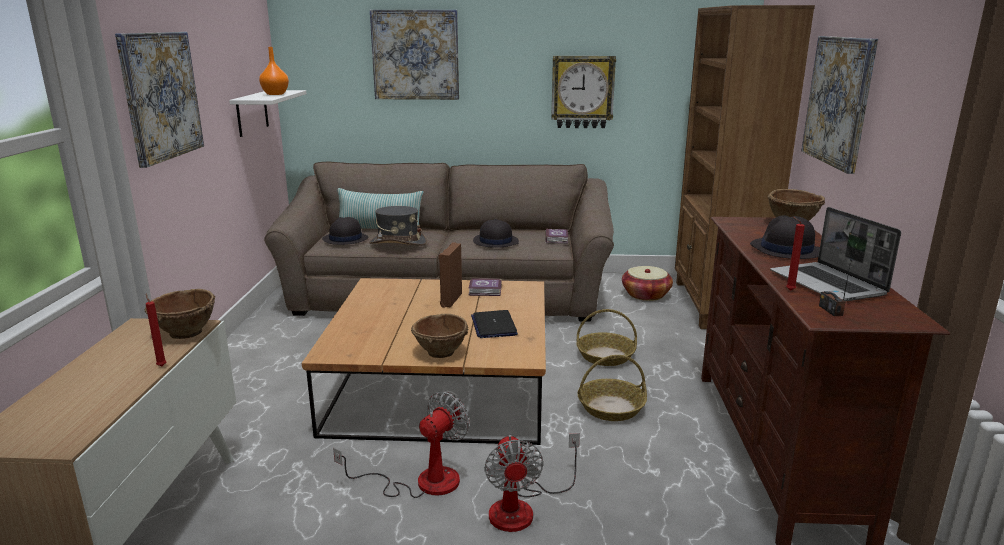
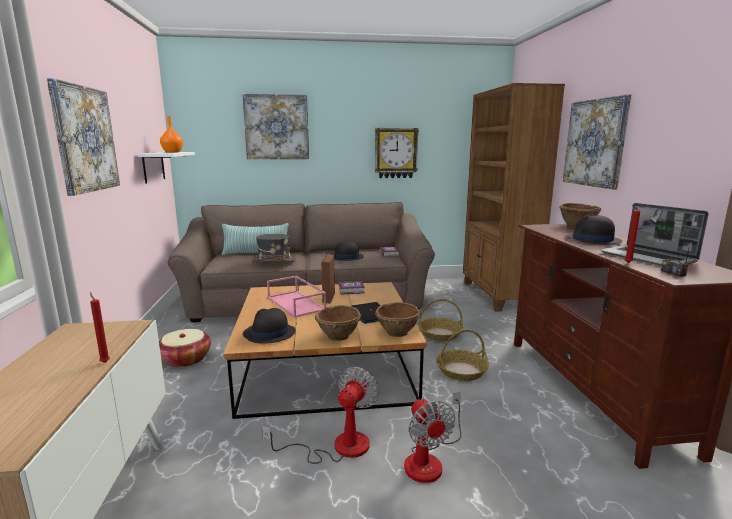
camera: 10 degrees left, 5 degrees down
(186, 333) = (122, 332): brown bowl -> brown bowl (397, 333)
(345, 239) = (231, 260): black hat -> black hat (269, 333)
(408, 305) = (297, 303): none -> pink tray
(646, 295) = (448, 292): basket -> basket (185, 359)

